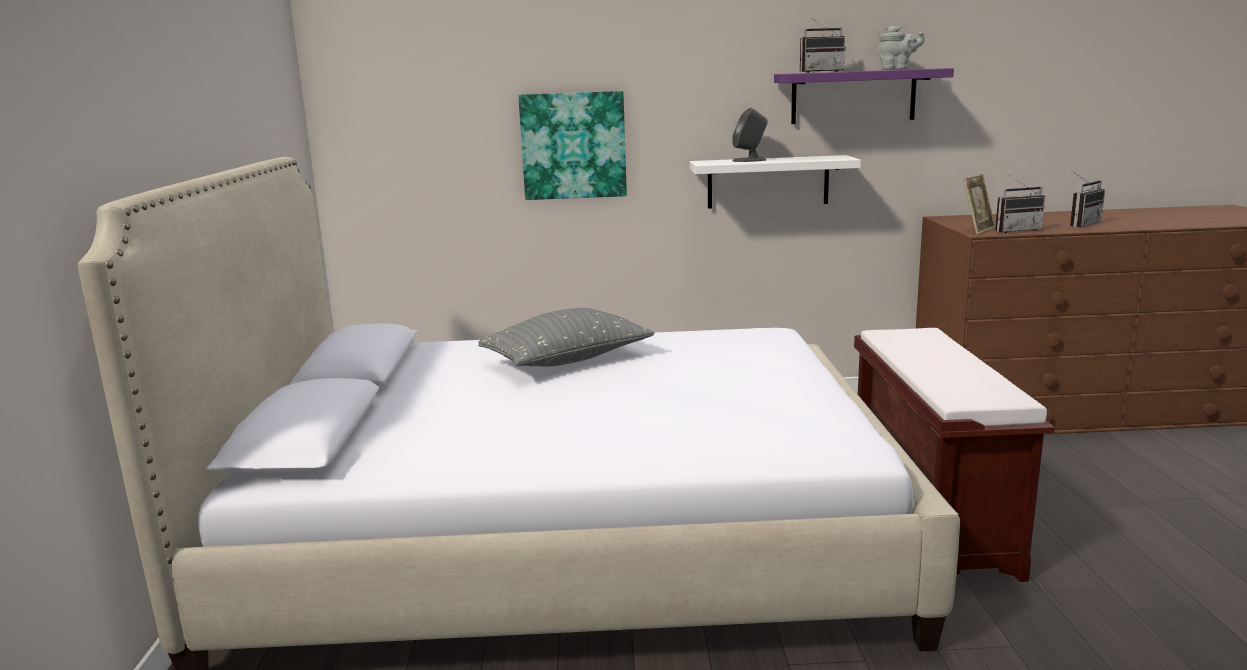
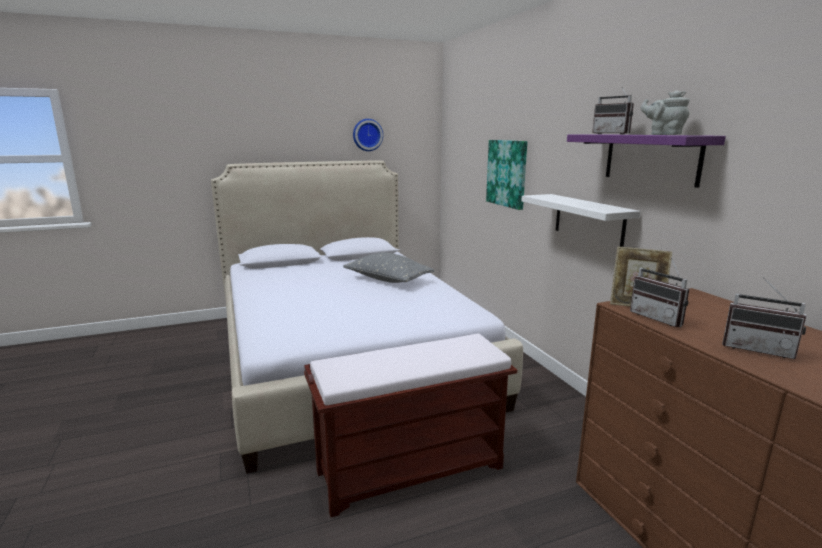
camera: 70 degrees right, 0 degrees up
(243, 99) = (367, 135): none -> wall clock
(749, 160) = (564, 199): grey speaker -> none
(897, 69) = (663, 134): grey teapot -> grey teapot turned 135 degrees clockwise

